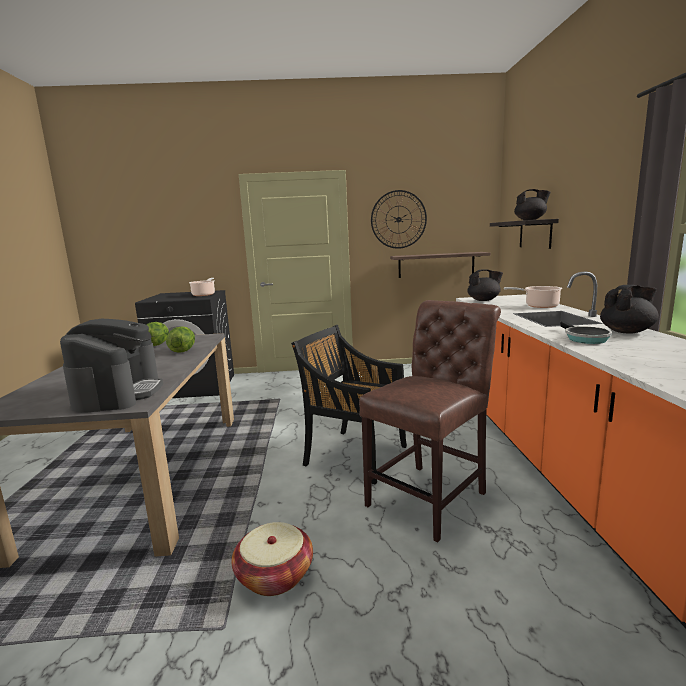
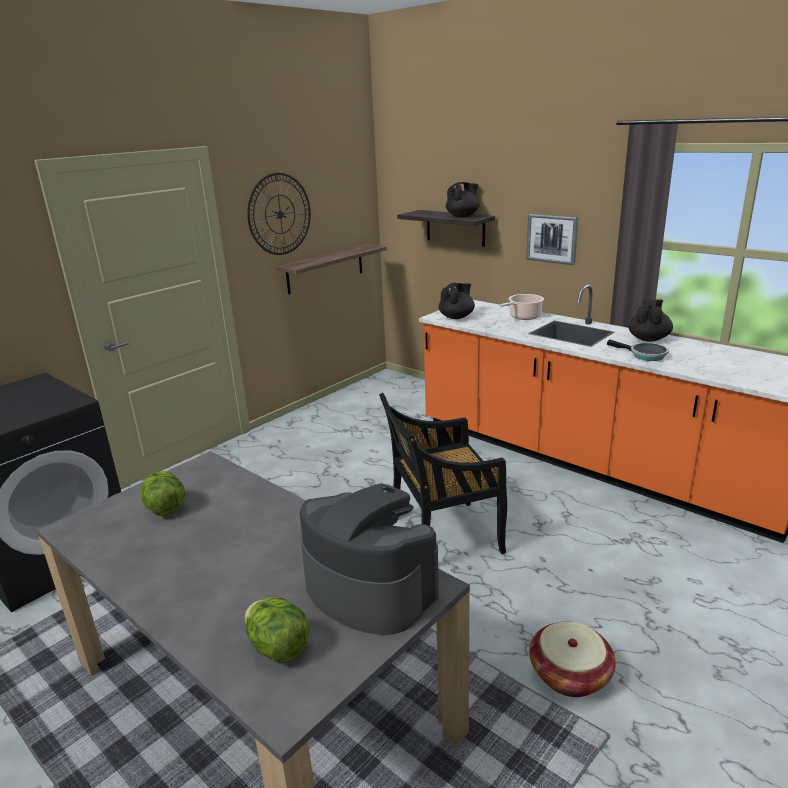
camera: 45 degrees left, 10 degrees up
(183, 351) = (247, 501): lettuce -> lettuce (278, 648)
(204, 294) = (47, 394): cooking pot -> none
(431, 496) = (558, 537): brown chair -> none
(594, 234) = (552, 238): none -> picture

